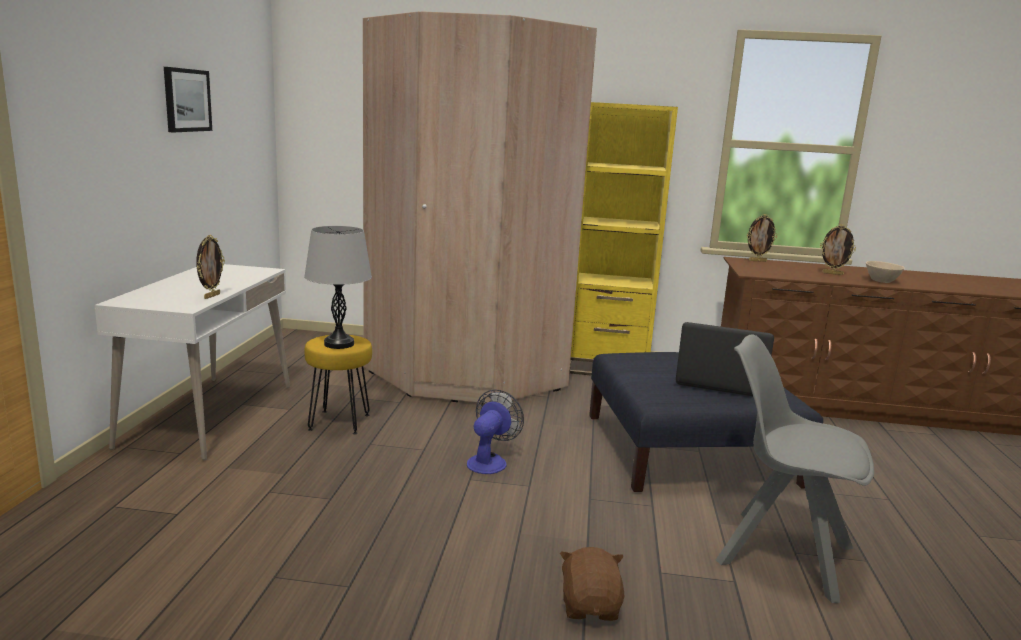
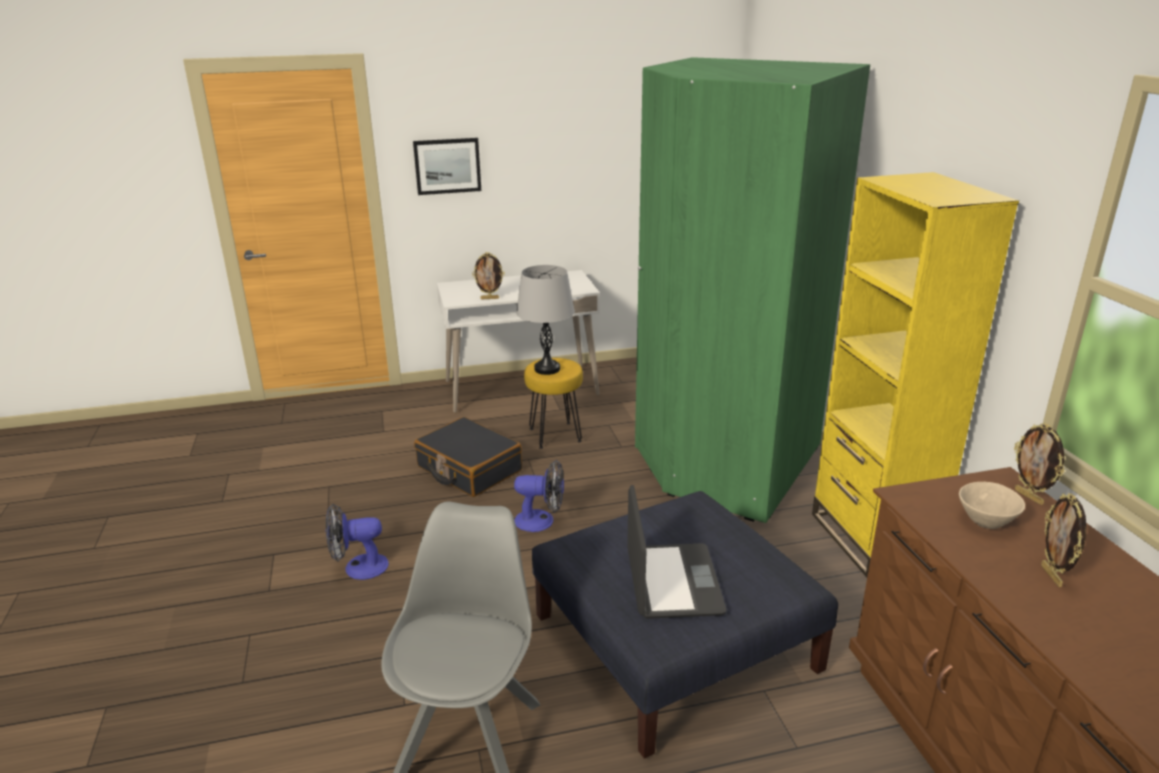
camera: 70 degrees right, 10 degrees up
(187, 100) = (576, 132): picture -> picture (447, 166)
(350, 476) = (469, 469): none -> black suitcase
(465, 376) = (721, 459): beige wardrobe -> green wardrobe
(492, 578) = (358, 568): none -> fan
(590, 606) = (337, 623): brown plush toy -> none
(881, 281) = (1076, 635): beige bowl -> beige bowl (984, 521)

